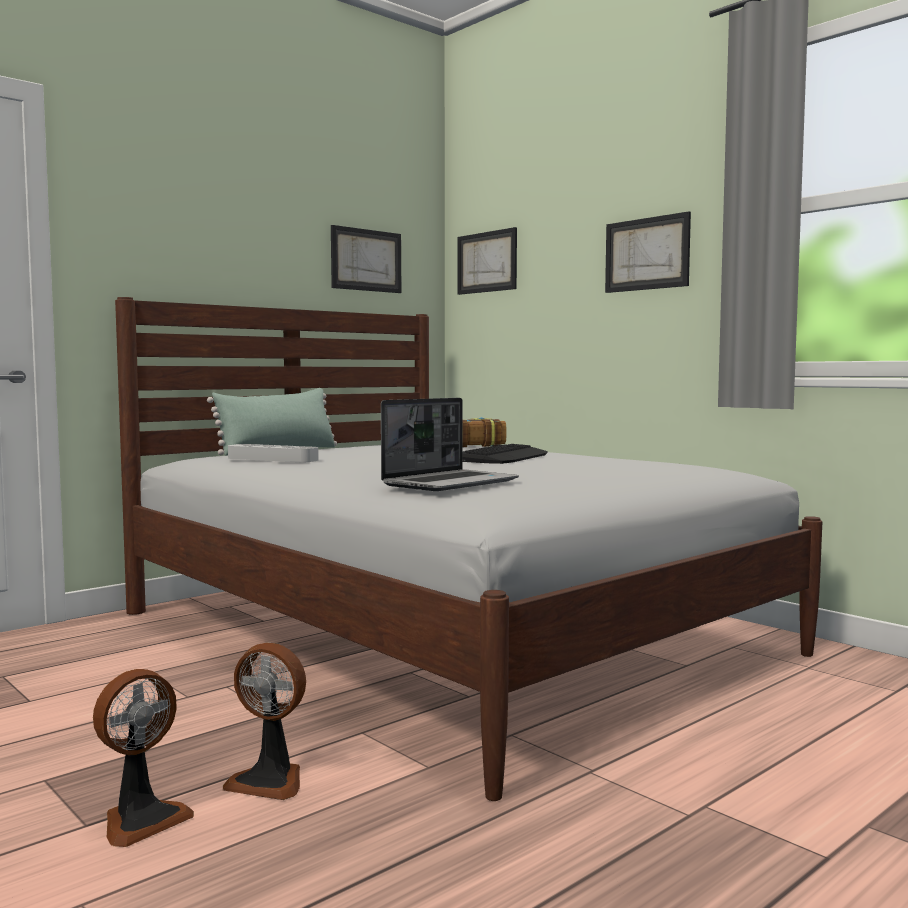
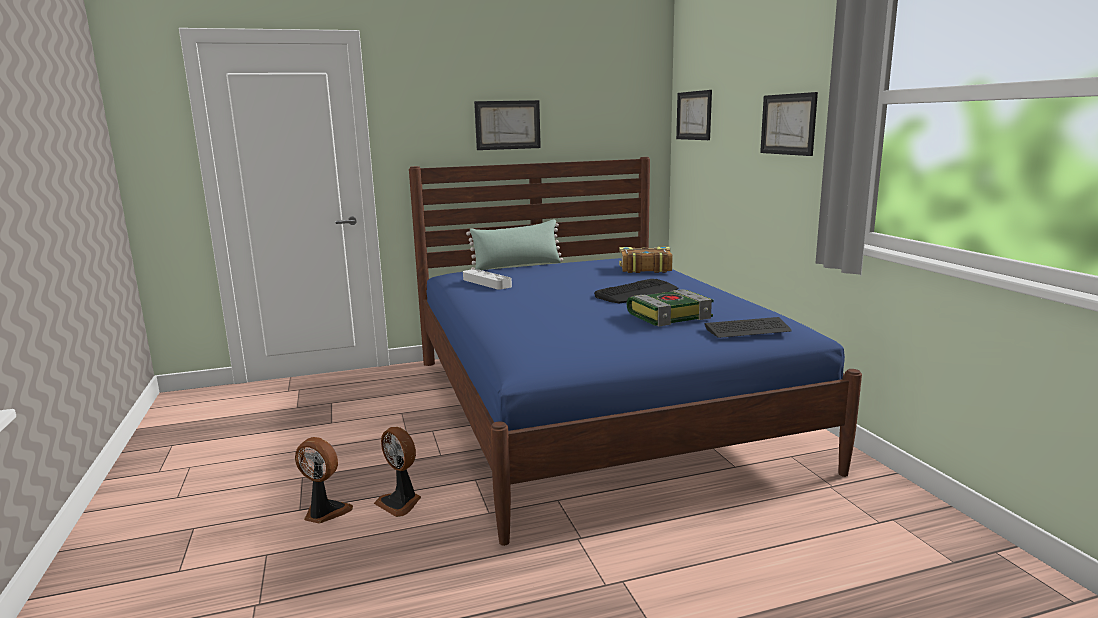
camera: 25 degrees right, 10 degrees up
(141, 820) = (324, 512): fan -> fan turned 135 degrees counterclockwise
(366, 260) = (600, 118): picture -> picture (507, 125)
(445, 632) = (595, 408): white bed -> blue bed
(450, 483) = (539, 330): laptop -> none
(588, 468) = (669, 316): none -> book
(700, 472) = (747, 329): none -> keyboard

